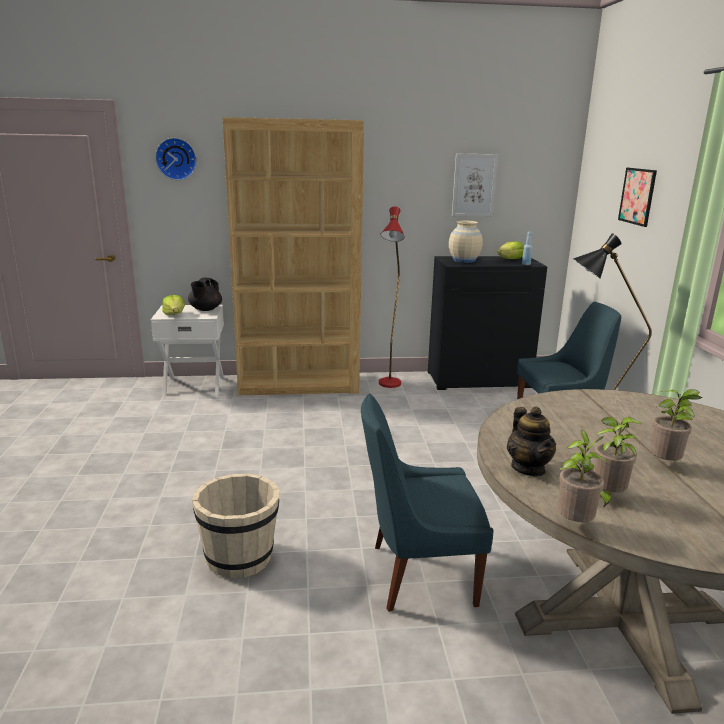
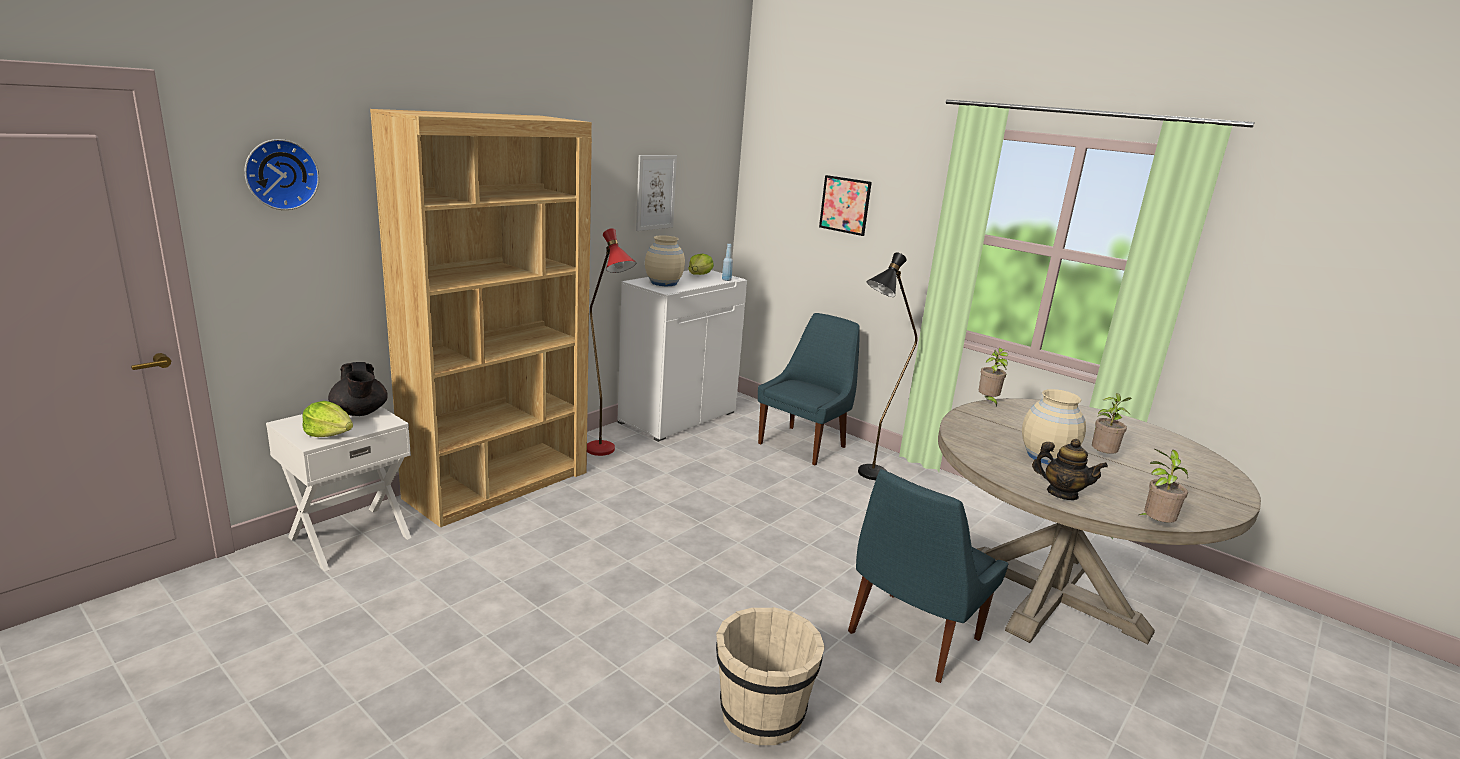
camera: 45 degrees left, 0 degrees up
(478, 379) = (677, 417): black cabinet -> white cabinet
(589, 443) = (1046, 457): none -> beige vase
(606, 497) = (1129, 496): potted plant -> potted plant (988, 401)

